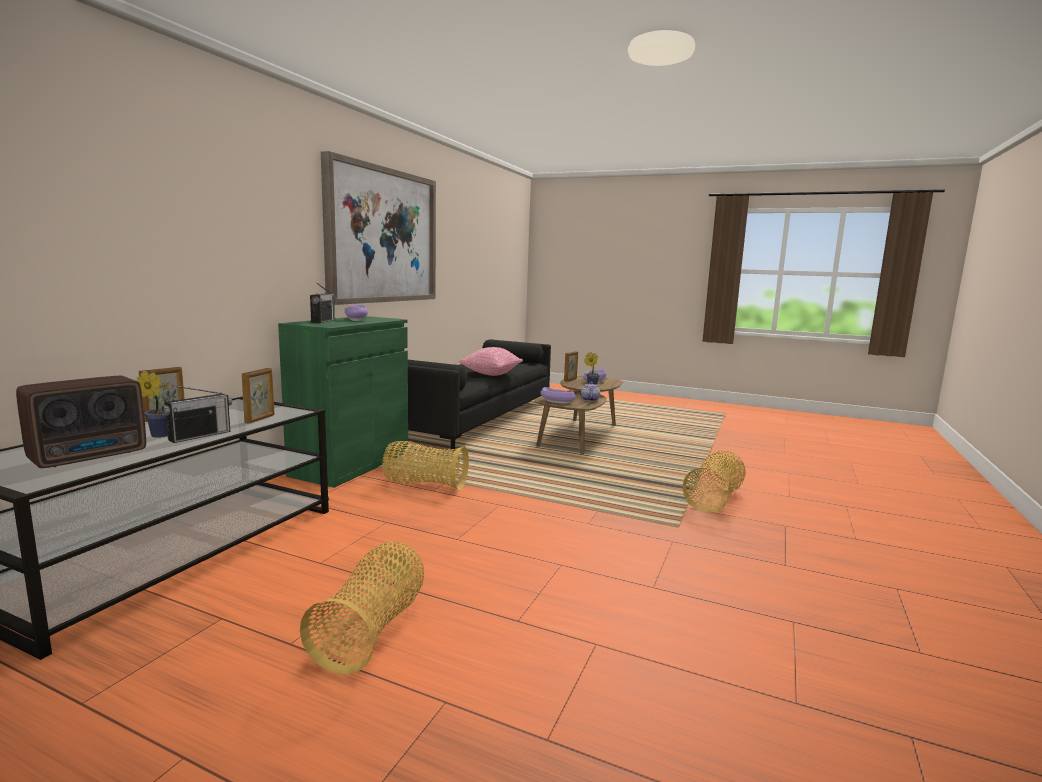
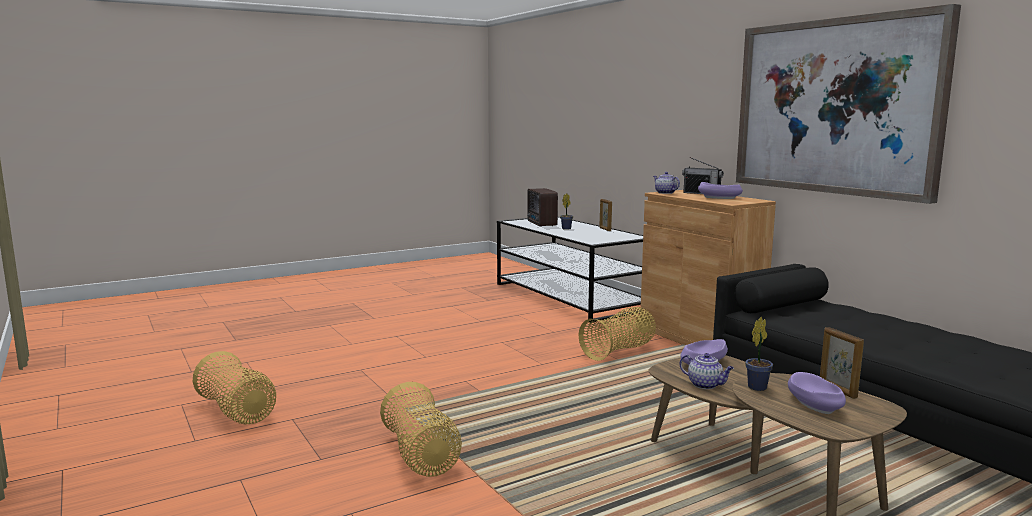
camera: 125 degrees right, 0 degrees up
(199, 436) = (557, 231): radio -> none
(260, 419) = (582, 238): picture frame -> none
(328, 325) = (665, 193): none -> teapot
(351, 464) = (699, 338): green cabinet -> brown cabinet
(372, 630) = (437, 315): basket -> basket (237, 412)
(491, 374) = (876, 342): pink pillow -> none

